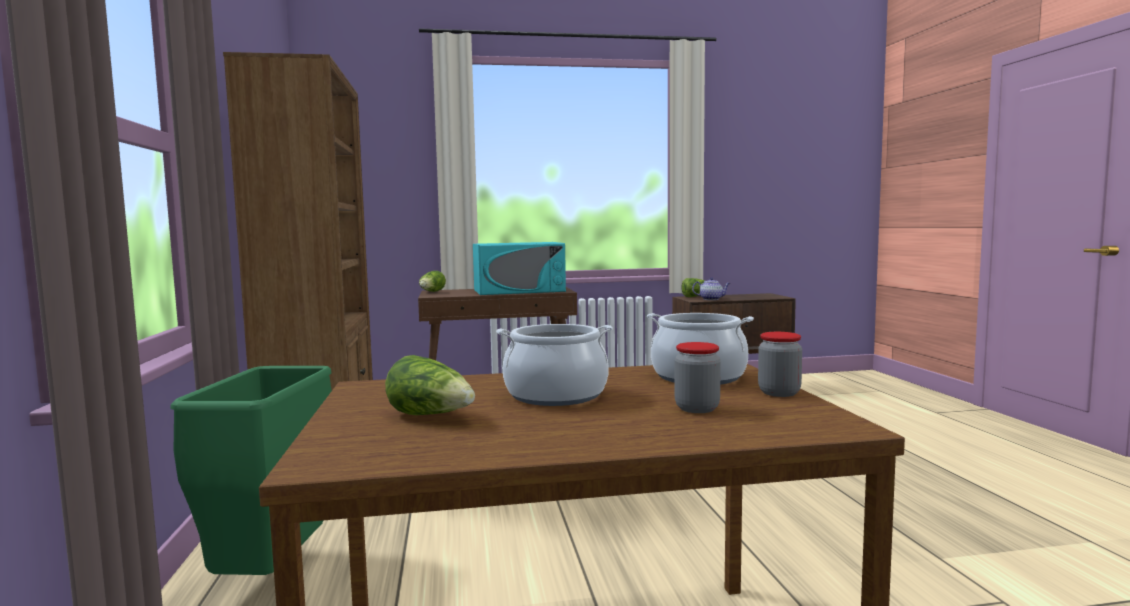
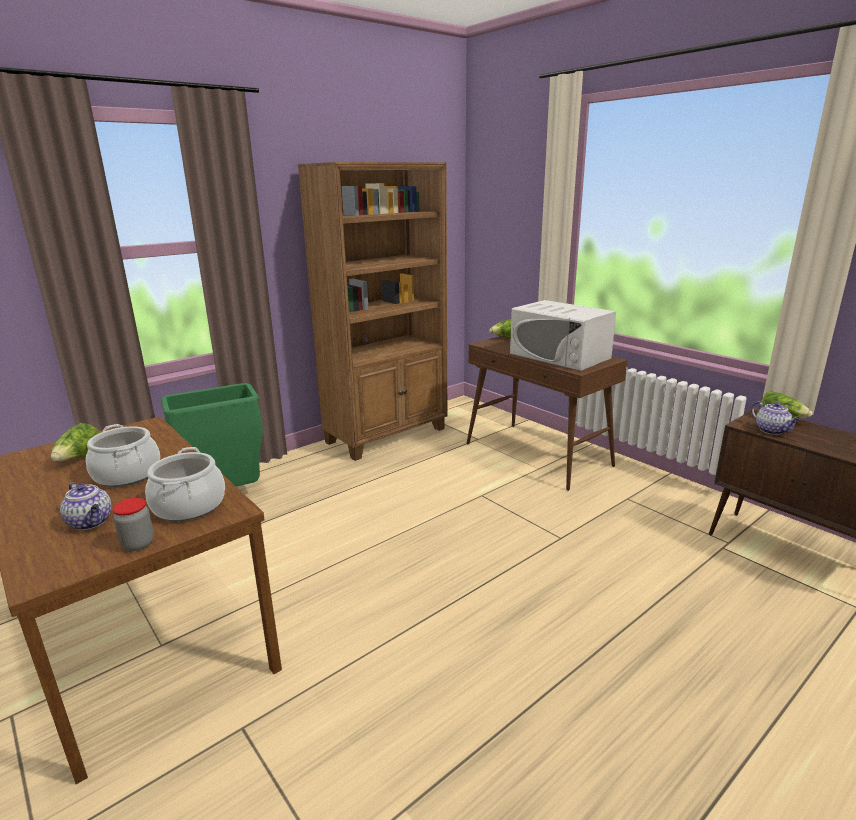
camera: 60 degrees right, 15 degrees up
(519, 290) = (559, 356): turquoise microwave -> white microwave
(697, 408) = (91, 522): jar -> teapot

